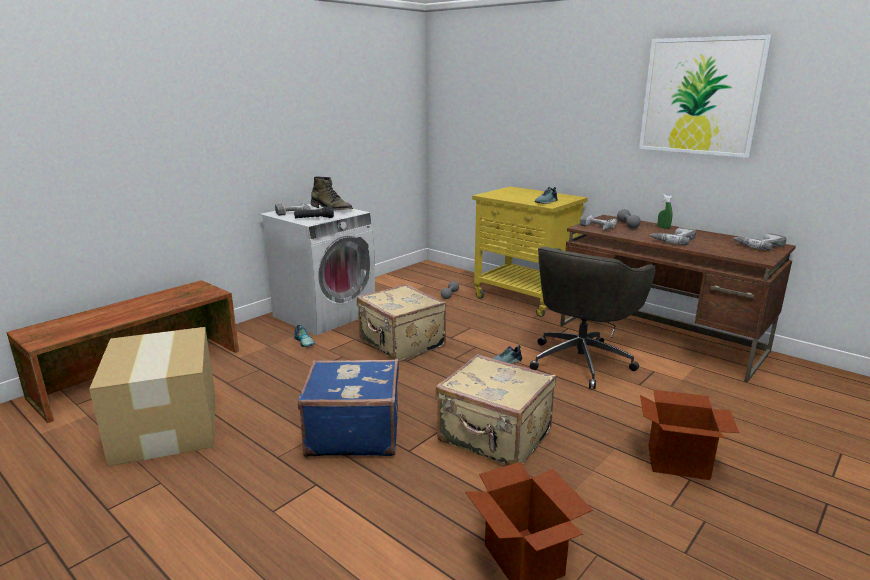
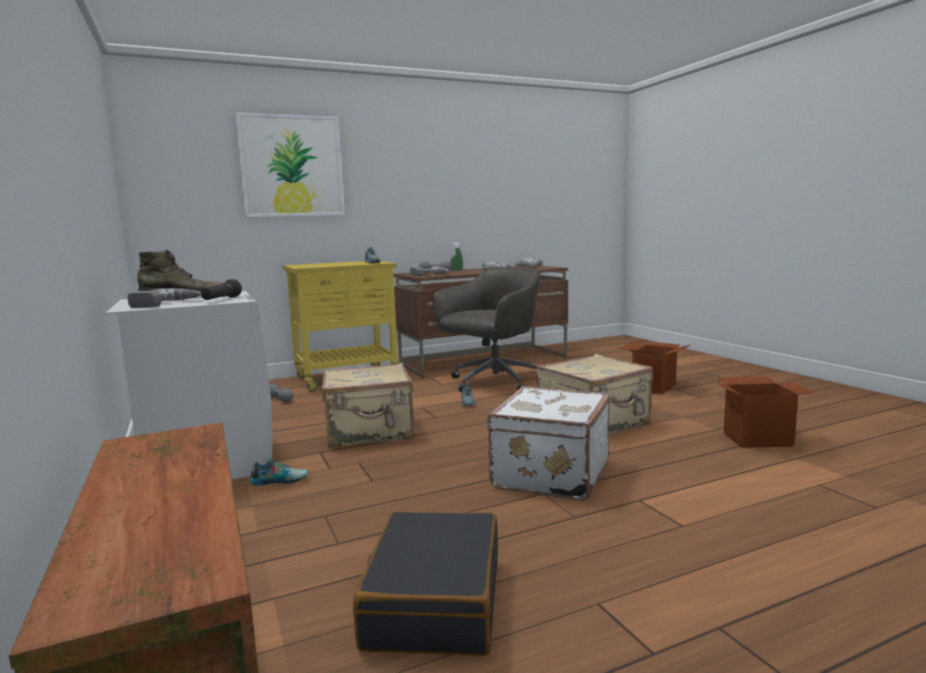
camera: 65 degrees left, 10 degrees down
(165, 427) = (433, 601): cardboard box -> black suitcase
(353, 433) = (548, 474): blue suitcase -> white suitcase
(581, 360) = (493, 383): grey office chair -> grey office chair turned 105 degrees counterclockwise
(700, 96) = (455, 163): picture -> picture (292, 166)

